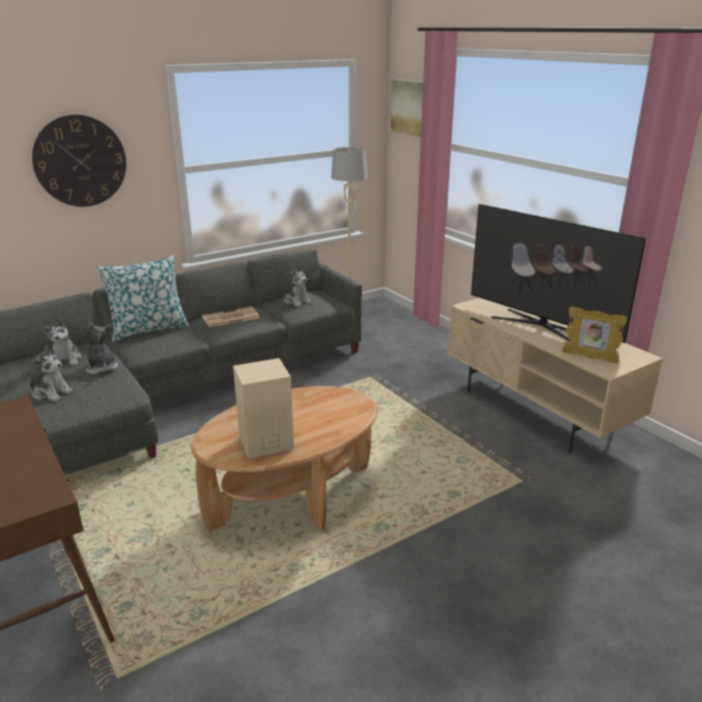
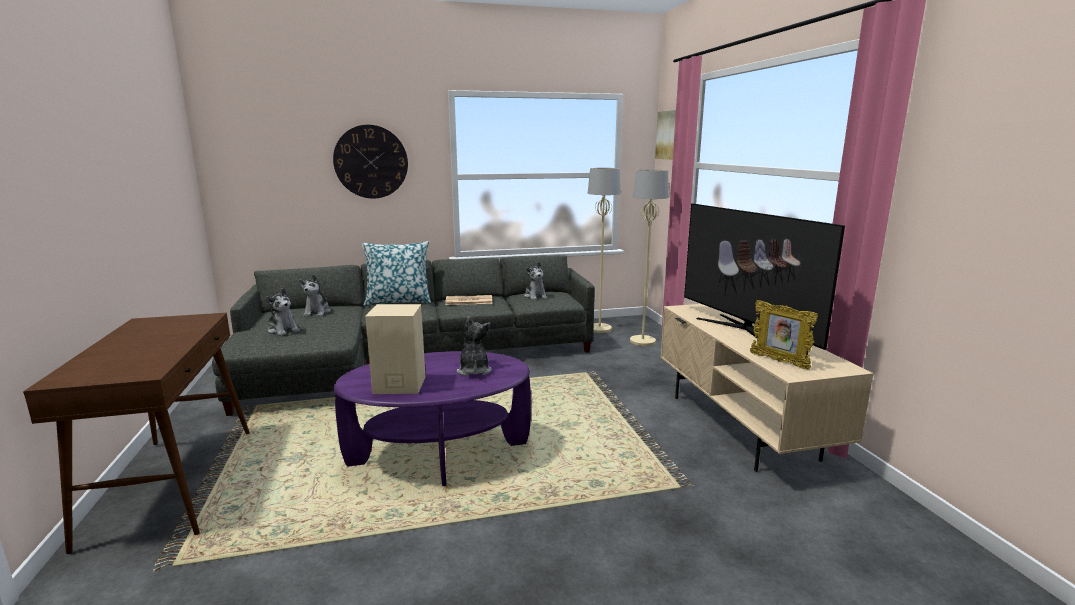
camera: 20 degrees right, 10 degrees down
(101, 368) = (337, 320): plush toy -> plush toy (474, 370)
(292, 498) = (439, 455): brown coffee table -> purple coffee table
(400, 330) = (642, 341): none -> beige floor lamp

